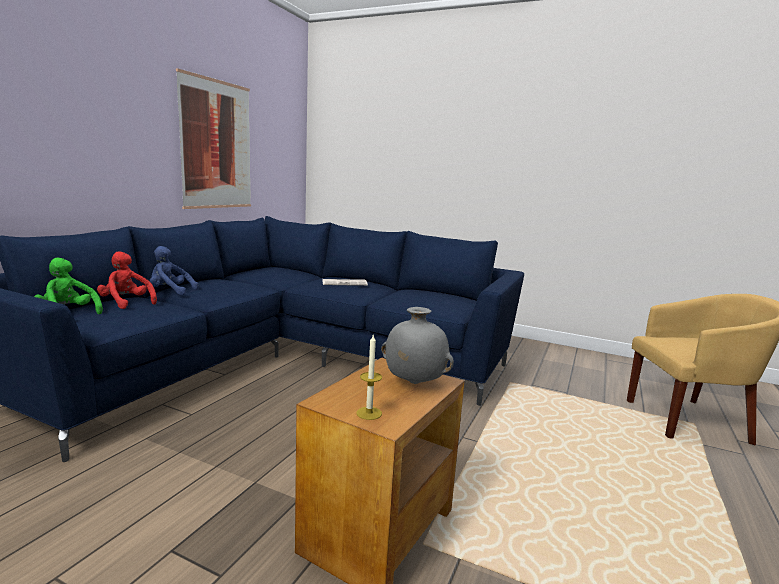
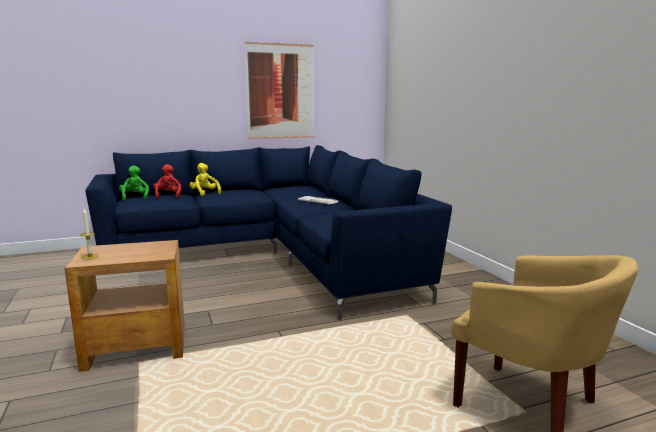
camera: 45 degrees right, 0 degrees up
(170, 292) = (205, 193): blue plush toy -> yellow plush toy
(413, 383) = (147, 253): grey vase -> none

